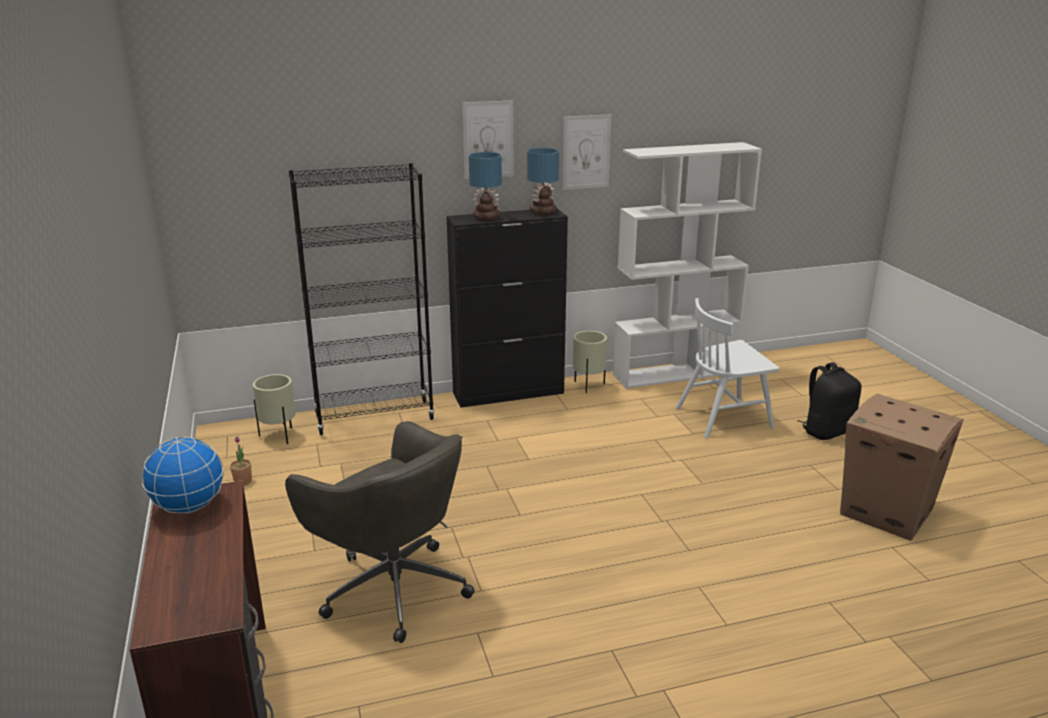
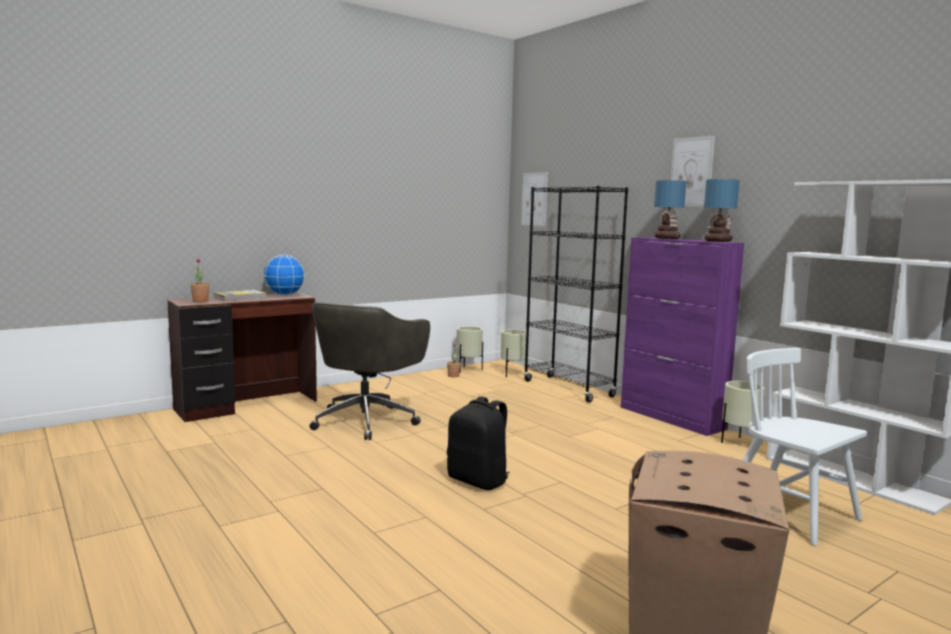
camera: 70 degrees right, 15 degrees down
(193, 555) = (240, 298): none -> book
(197, 602) = (200, 301): none -> potted plant
(226, 464) = (468, 370): none -> beige planter
(509, 393) = (671, 418): black cabinet -> purple cabinet
(586, 152) = (781, 187): picture -> picture (534, 199)
(826, 431) = (875, 588): black backpack -> black backpack (479, 481)

